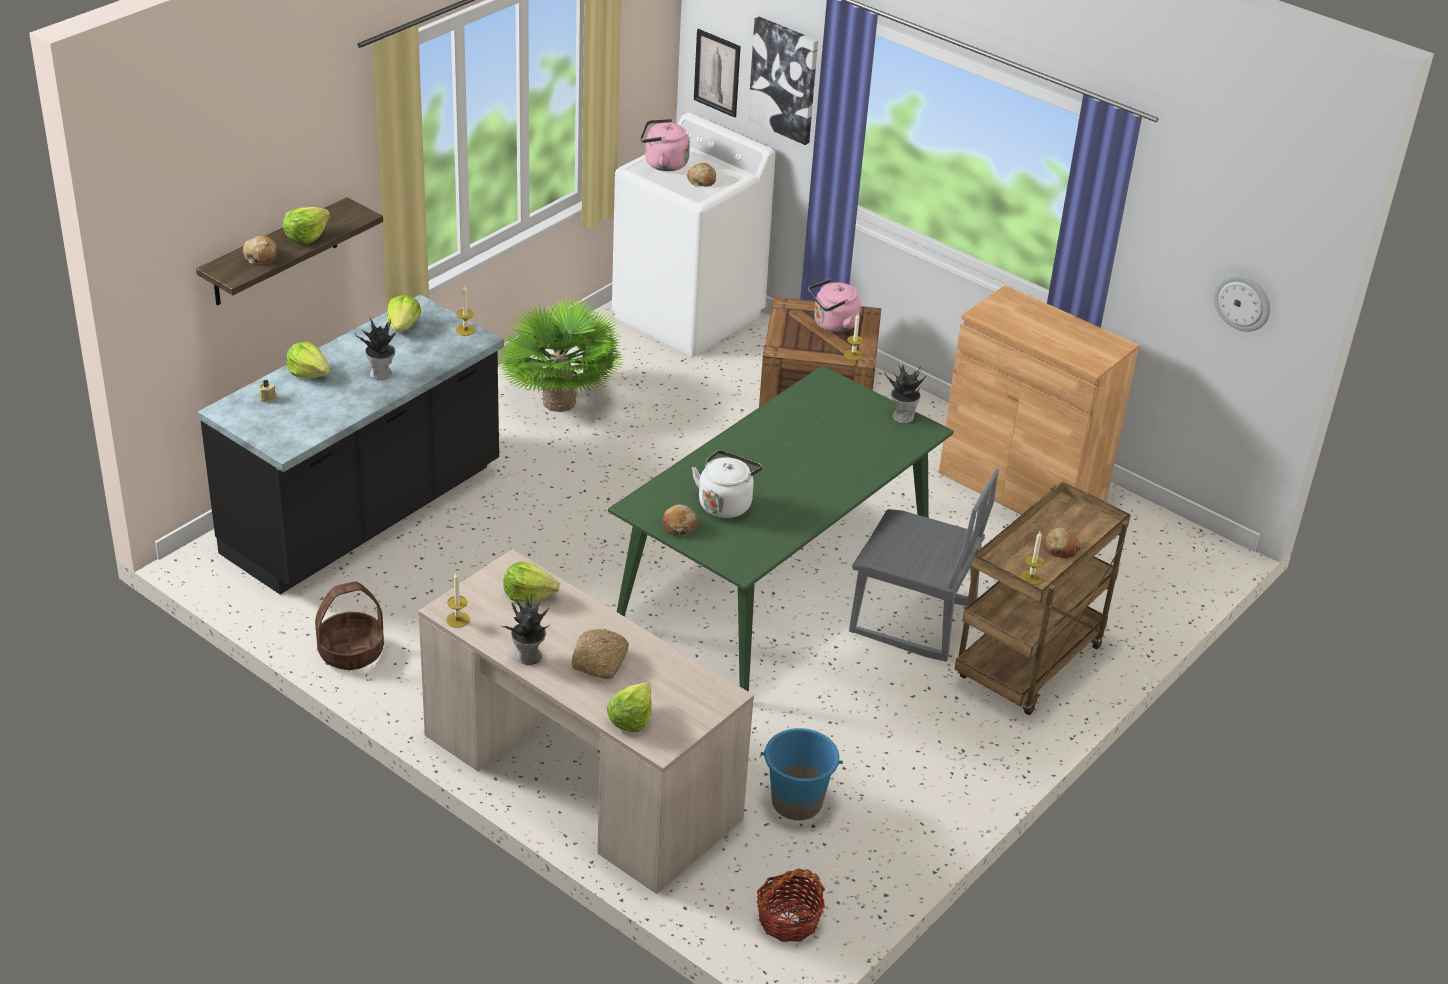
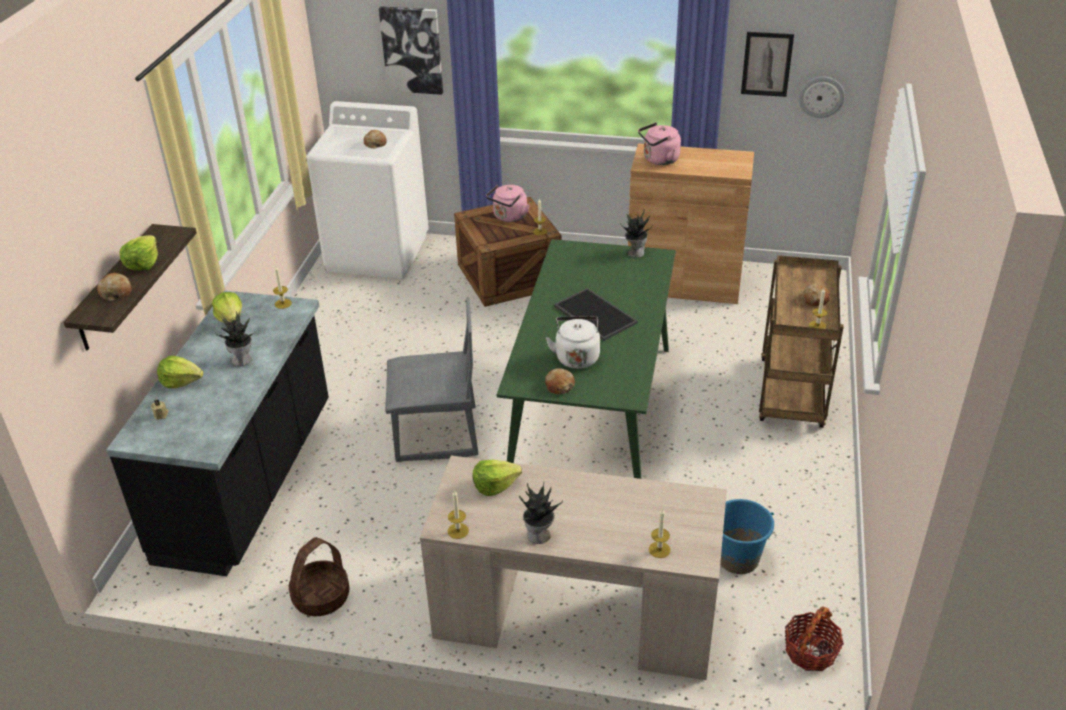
camera: 25 degrees left, 0 degrees up
(559, 402) = (334, 343): potted plant -> none
(600, 661) = (595, 514): bread -> none
(630, 718) = (659, 549): lettuce -> candle
(663, 164) = (338, 141): pink kettle -> pink kettle (659, 160)
(717, 73) = (351, 63): picture -> picture (766, 64)
(787, 466) = (593, 314): none -> tray
(912, 621) = (696, 396): grey chair -> grey chair (436, 435)

